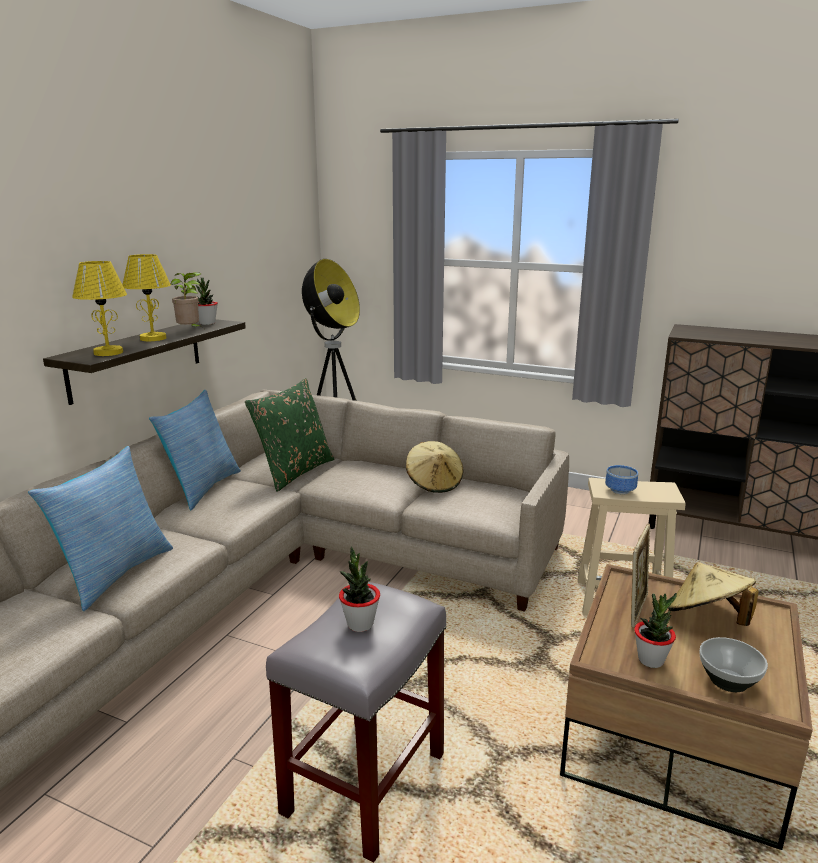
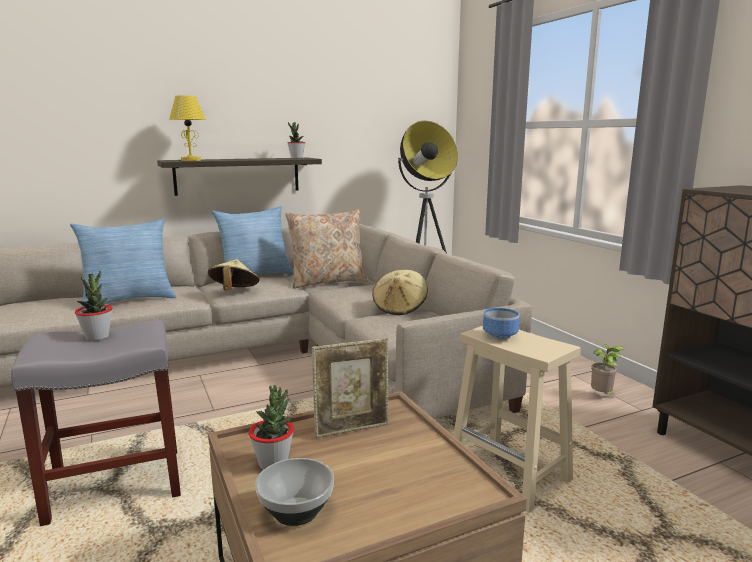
camera: 40 degrees right, 5 degrees down
(153, 338) = (238, 159): yellow table lamp -> none
(190, 331) = (271, 159): potted plant -> potted plant (602, 396)
(294, 471) = (327, 282): green pillow -> beige pillow
(707, 618) = (398, 464): beige hat -> beige hat (234, 292)

